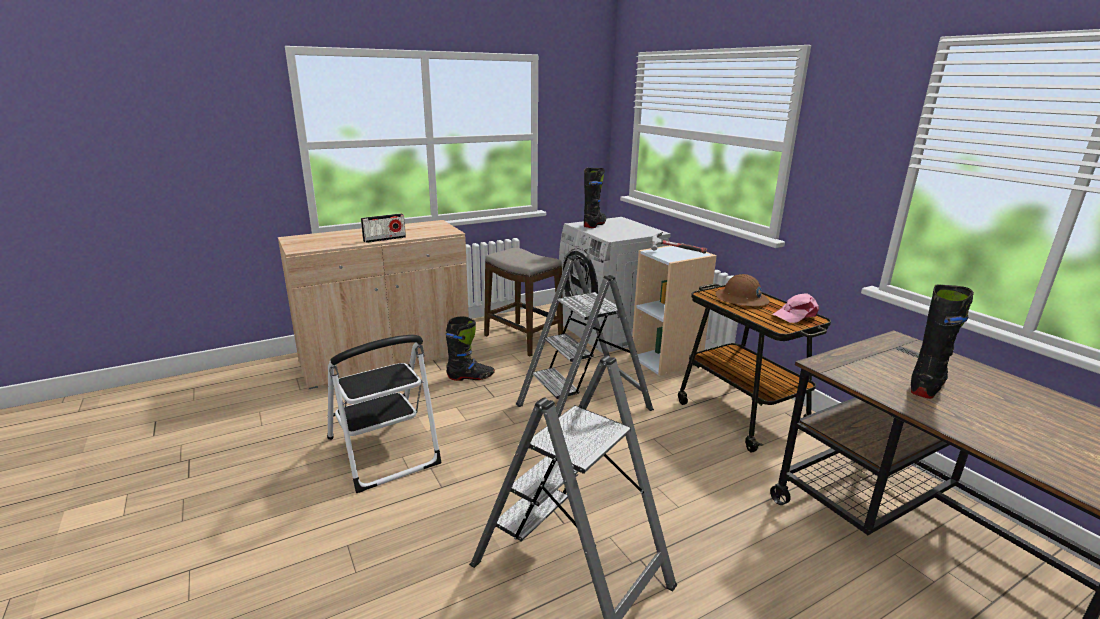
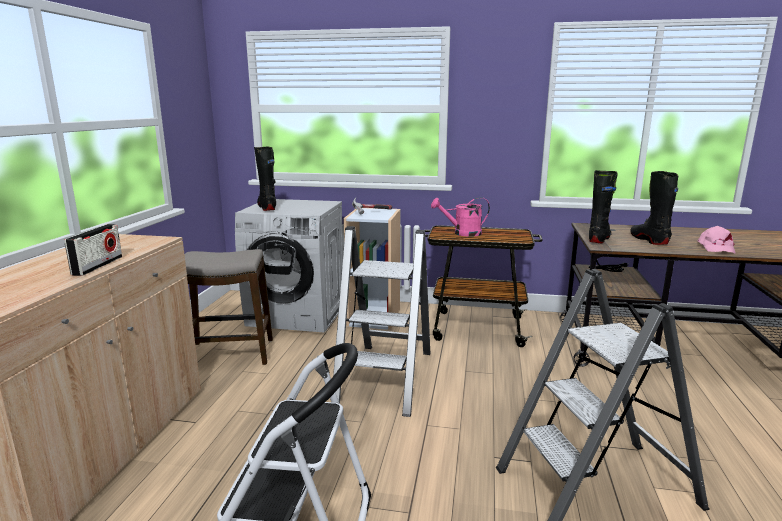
camera: 50 degrees left, 5 degrees down
(471, 377) = (243, 410): black boot -> black boot (599, 239)
(741, 299) = (462, 233): brown hard hat -> pink watering can
(796, 315) = (510, 232): pink cap -> pink cap (716, 247)

